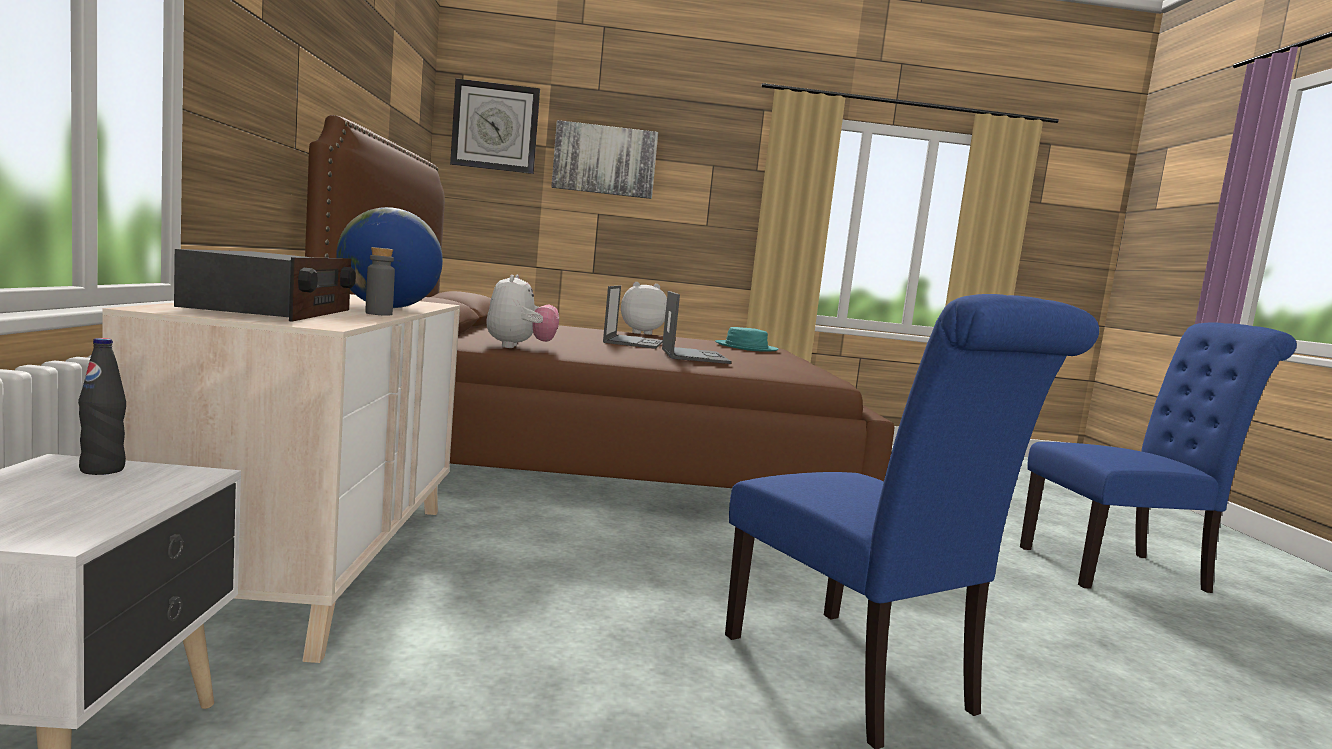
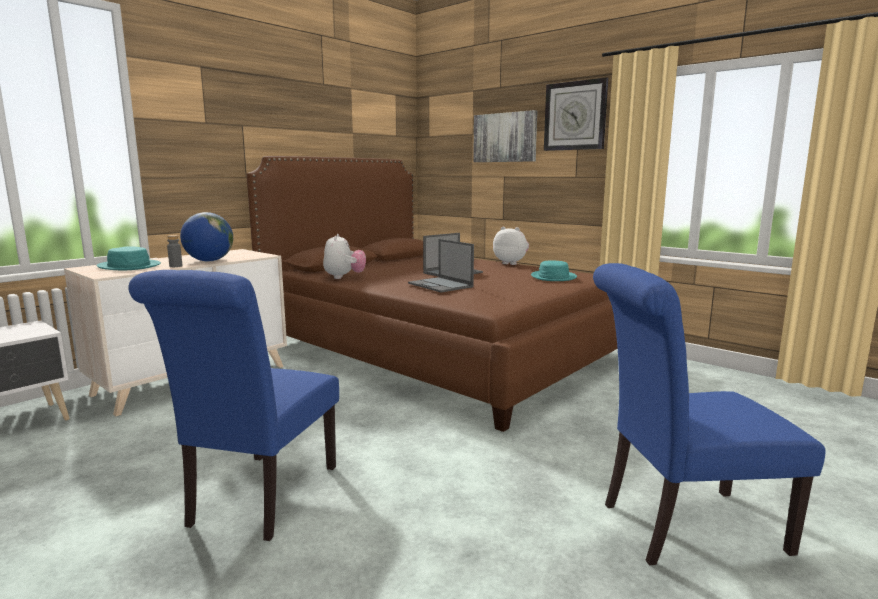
camera: 45 degrees right, 5 degrees up
(102, 470) = (32, 327): black bottle -> none
(272, 310) = (129, 266): radio -> turquoise hat
(495, 127) = (445, 127): wall clock -> wall clock (575, 116)
(519, 347) = (344, 277): plush toy -> plush toy turned 45 degrees counterclockwise
(693, 356) = (441, 285): laptop -> laptop turned 105 degrees clockwise
(1123, 570) = (681, 527): blue chair -> blue chair turned 135 degrees clockwise

